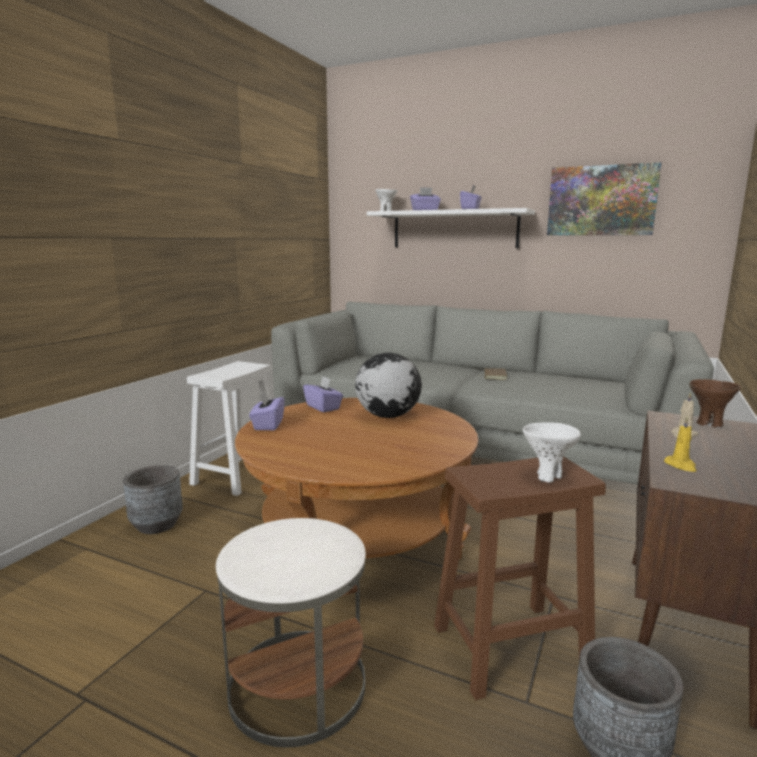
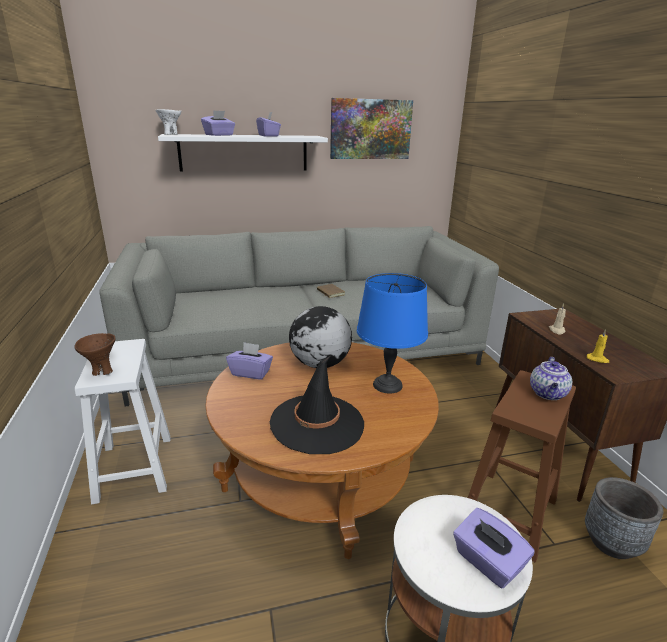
camera: 40 degrees left, 10 degrees up
(157, 525) = (119, 573): grey planter -> none
(268, 425) = (236, 415): purple tissue box -> purple tissue box (487, 562)
(313, 445) = (317, 423): none -> black hat
(421, 443) = (388, 385): none -> blue table lamp
(548, 476) = (548, 394): white bowl -> teapot
(708, 424) = (550, 316): brown bowl -> brown bowl (102, 371)

